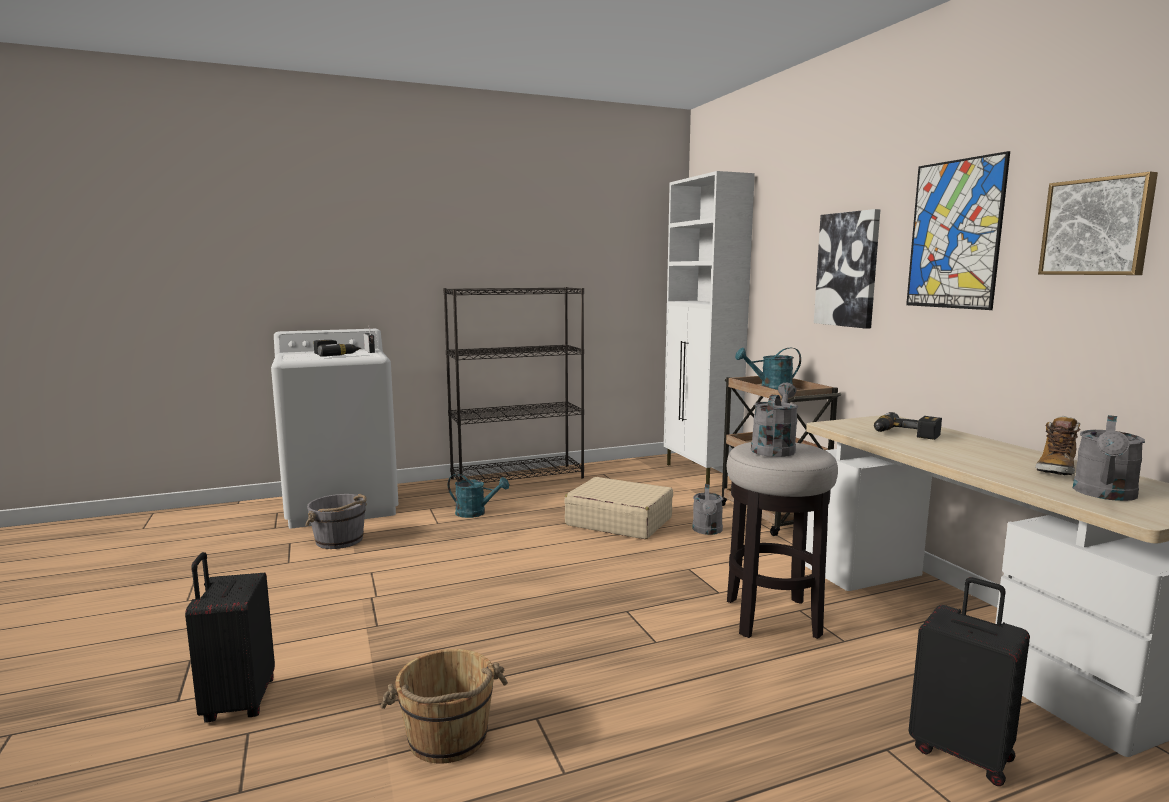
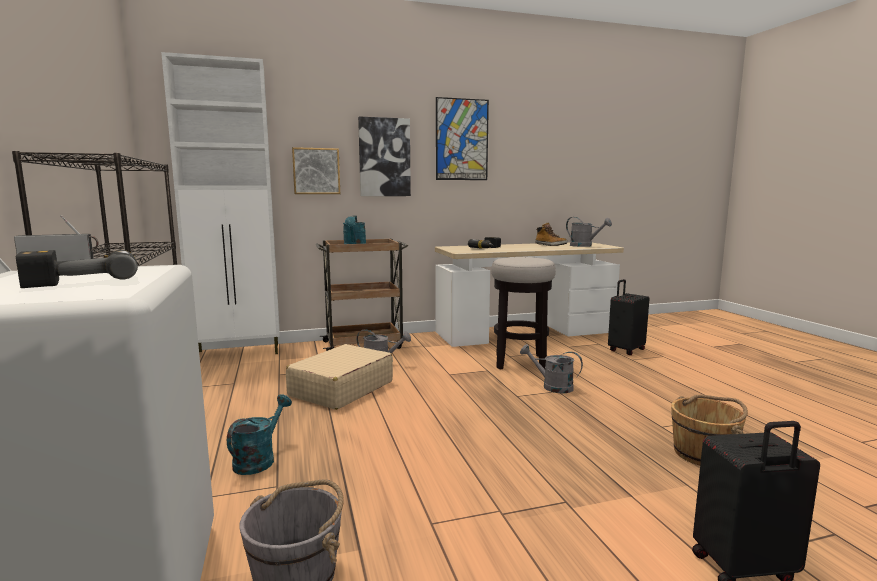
camera: 85 degrees left, 0 degrees up
(774, 448) = (524, 258): grey watering can -> grey watering can (552, 386)
(1097, 227) = (528, 142): picture -> picture (316, 171)

